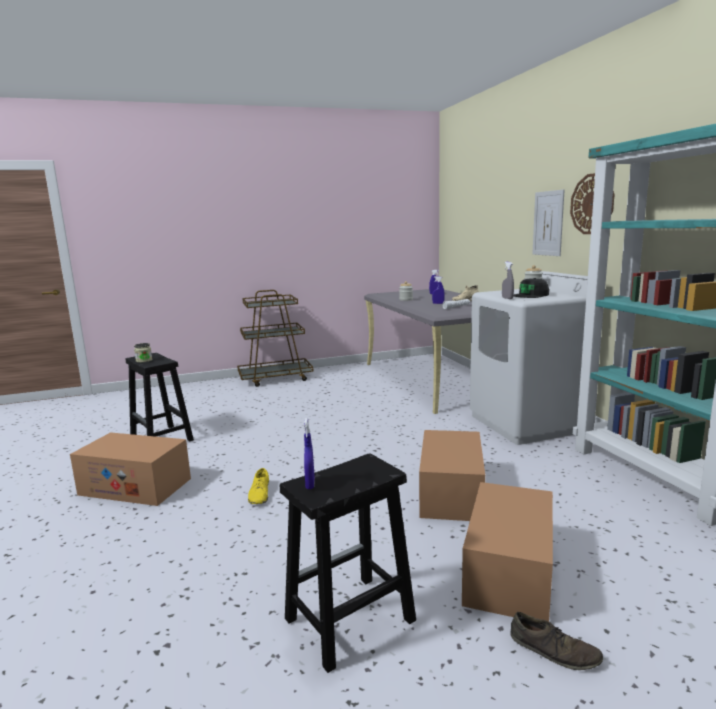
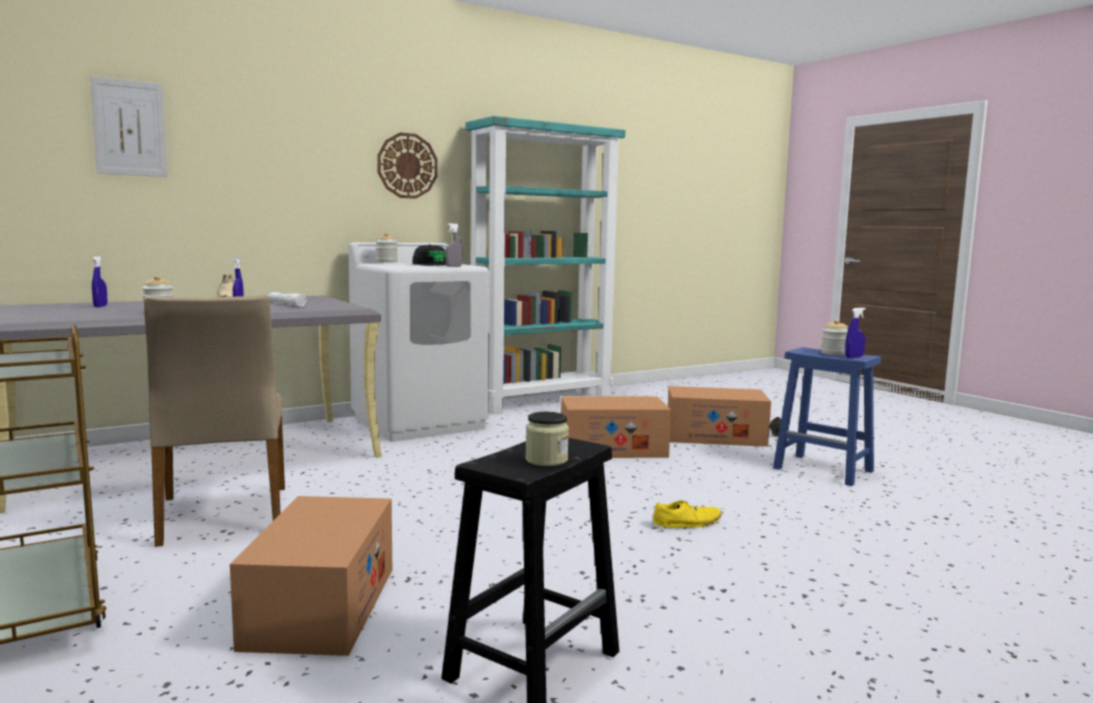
camera: 105 degrees left, 5 degrees down
(135, 486) = (750, 618): cardboard box -> cardboard box (321, 606)
(346, 481) = (834, 353): none -> jar
(347, 390) = (223, 515): none -> beige chair
(348, 621) = (825, 470): black stool -> blue stool
(548, 223) = (336, 182): picture -> picture (129, 128)

